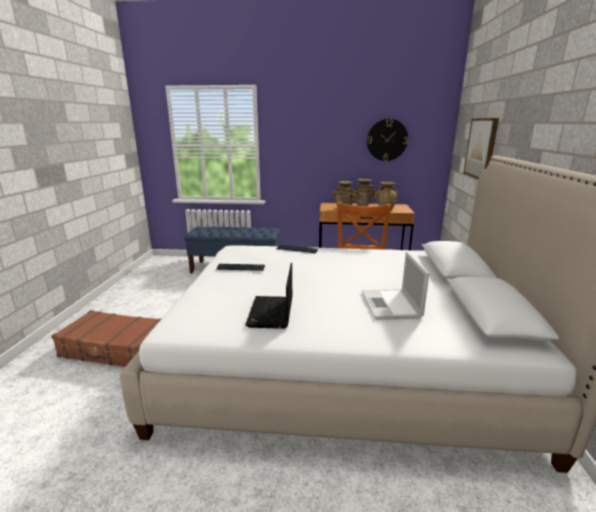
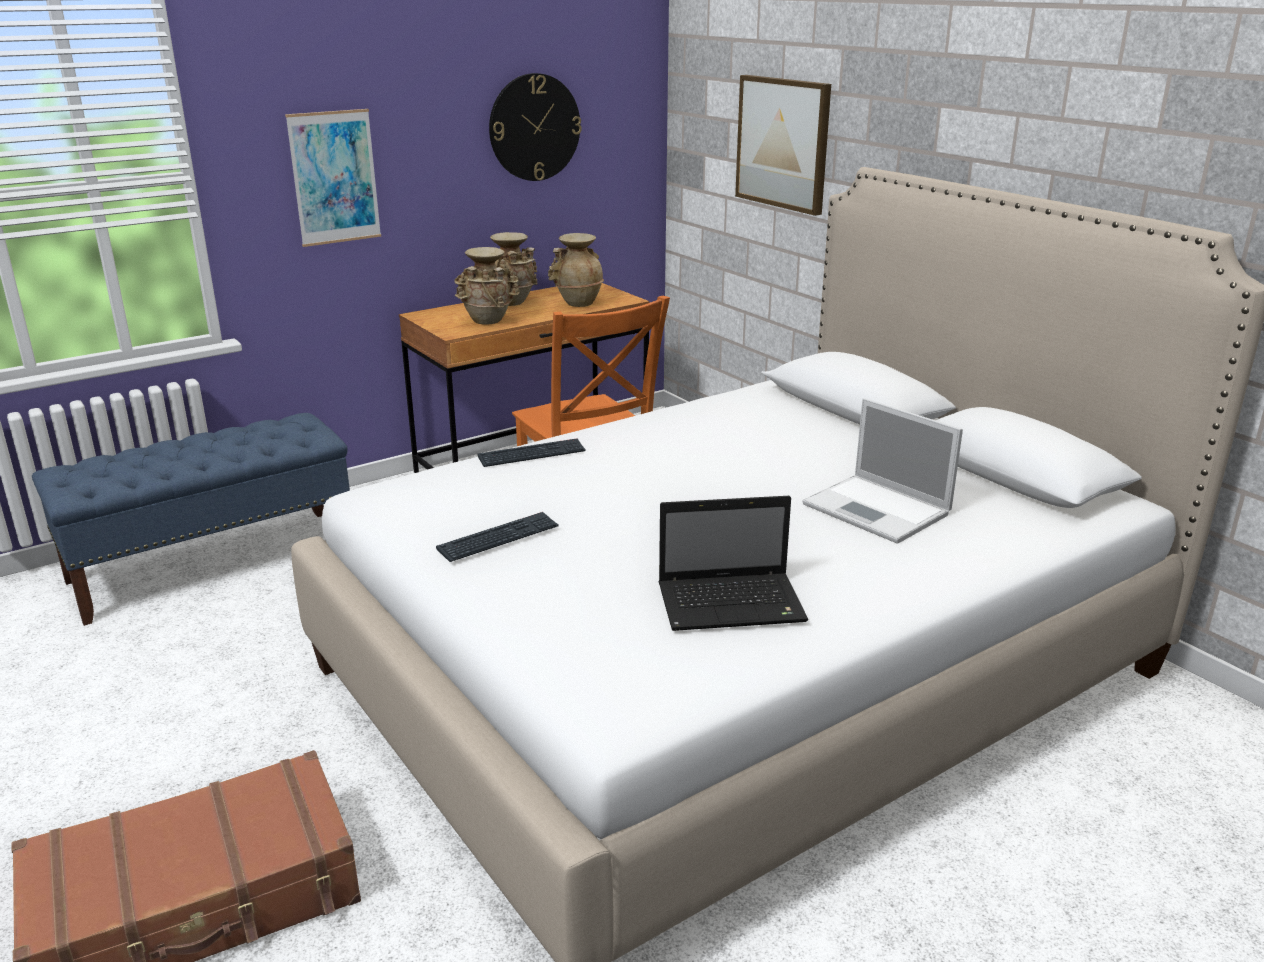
camera: 40 degrees left, 5 degrees up
(271, 313) = (733, 604): laptop -> laptop turned 60 degrees counterclockwise
(304, 151) = (334, 177): none -> picture

